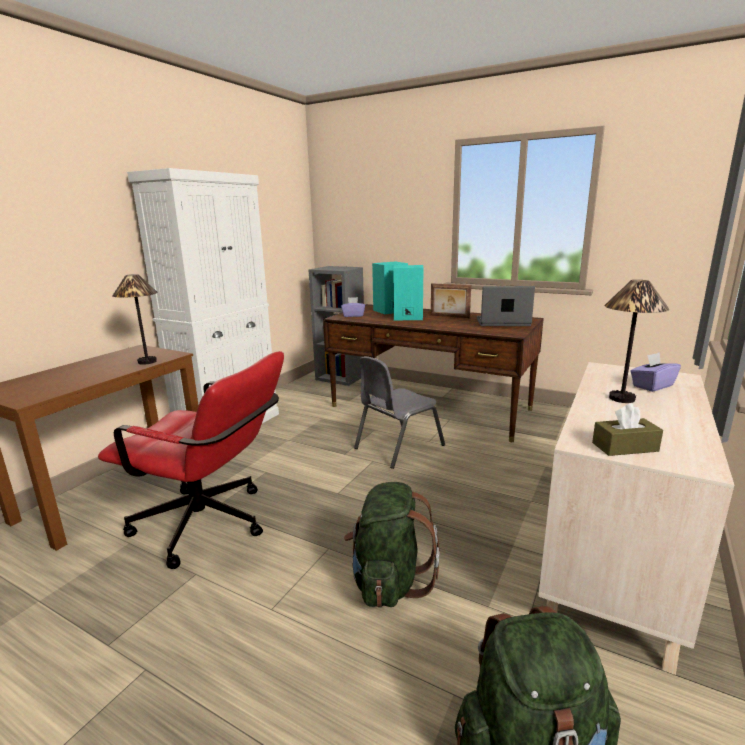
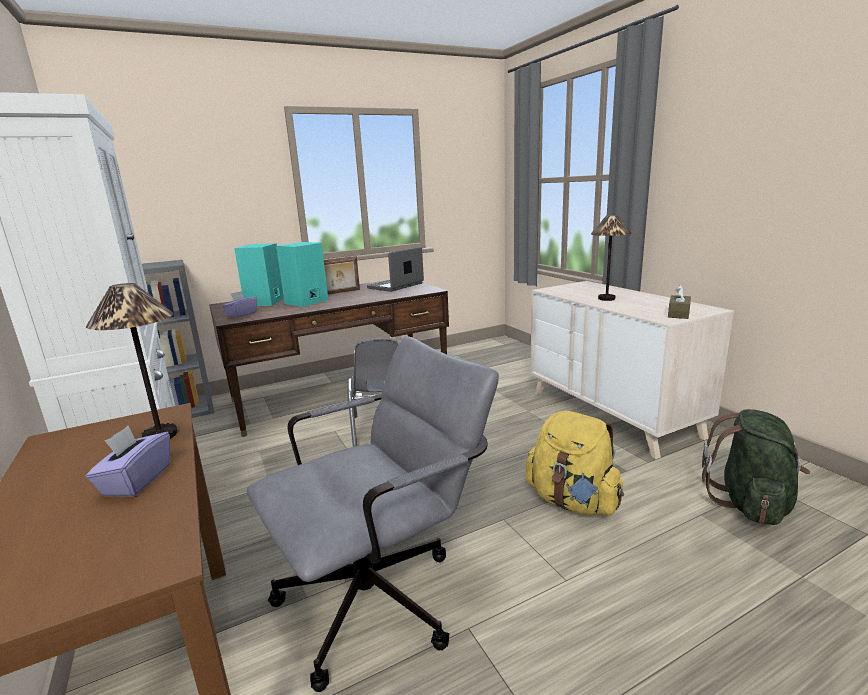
camera: 55 degrees left, 0 degrees up
(212, 526) = (384, 593): red office chair -> grey office chair
(389, 581) = (572, 501): green backpack -> yellow backpack
(652, 386) = (593, 290): purple tissue box -> purple tissue box (136, 481)

